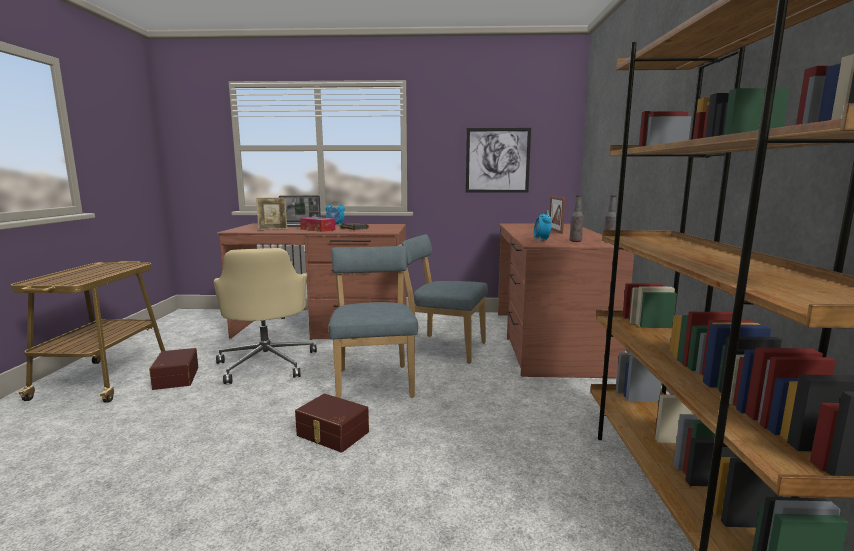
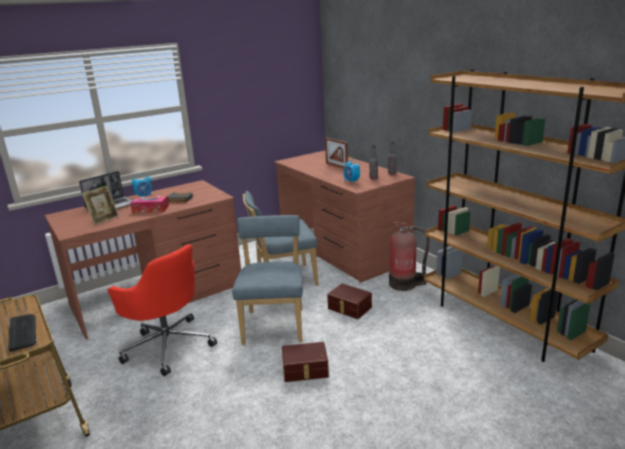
camera: 35 degrees left, 10 degrees up
(85, 276) = (23, 332): none -> keyboard
(175, 378) = (108, 391): brown storage box -> brown storage box (349, 308)
(267, 363) = (168, 345): beige office chair -> red office chair
(374, 381) = (274, 324): blue chair -> blue chair turned 45 degrees clockwise
(497, 160) = (264, 107): picture -> none
(578, 396) = (405, 284): none -> fire extinguisher

